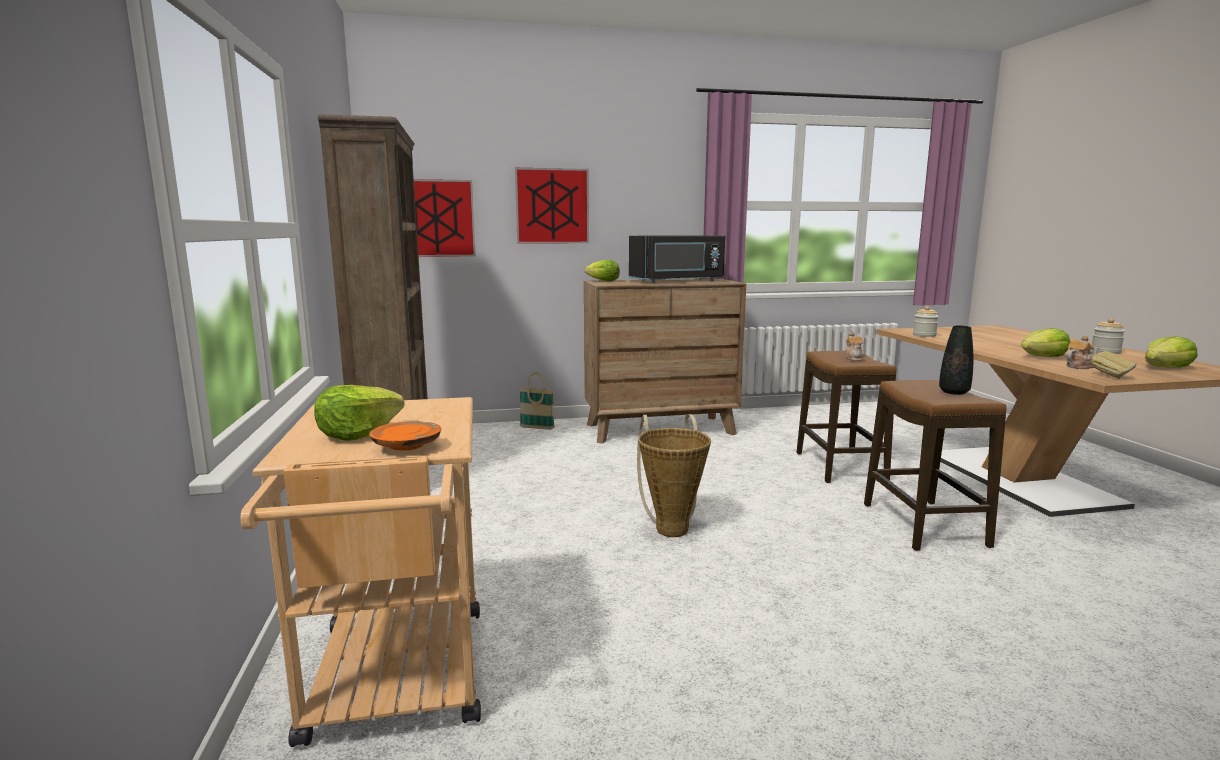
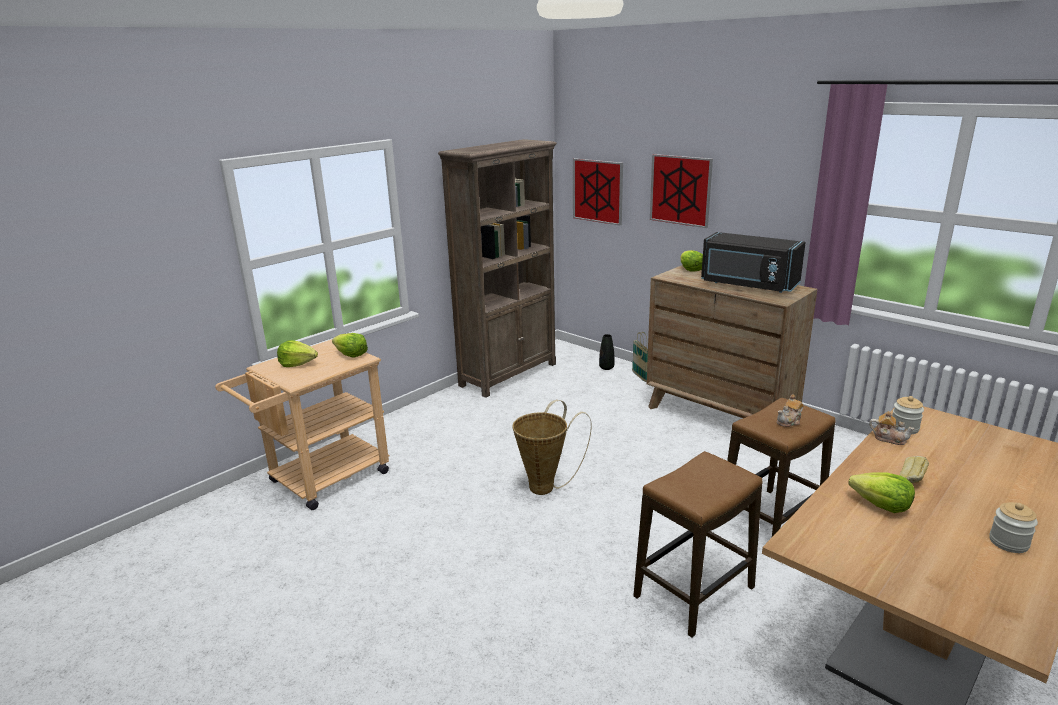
camera: 55 degrees right, 10 degrees up
(406, 446) = (287, 377): orange plate -> none
(954, 392) = (712, 488): black vase -> black vase (606, 368)
(1079, 366) = (854, 529): teapot -> teapot (889, 438)
(1111, 376) = (822, 549): bread -> bread (910, 481)
(1166, 368) = (950, 585): lettuce -> lettuce (351, 355)

